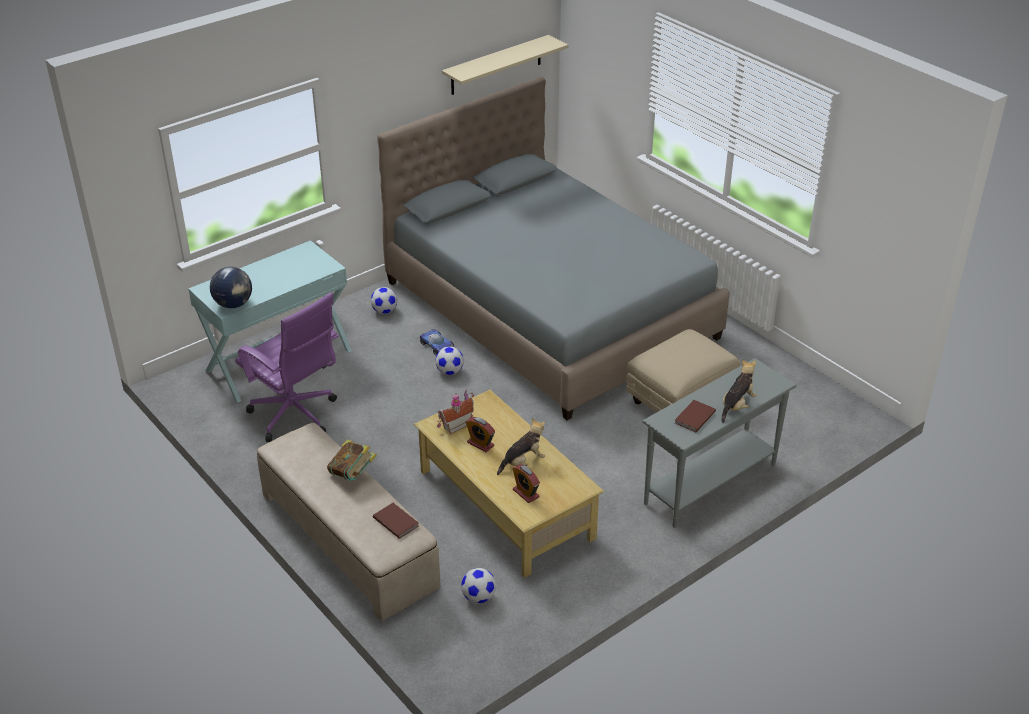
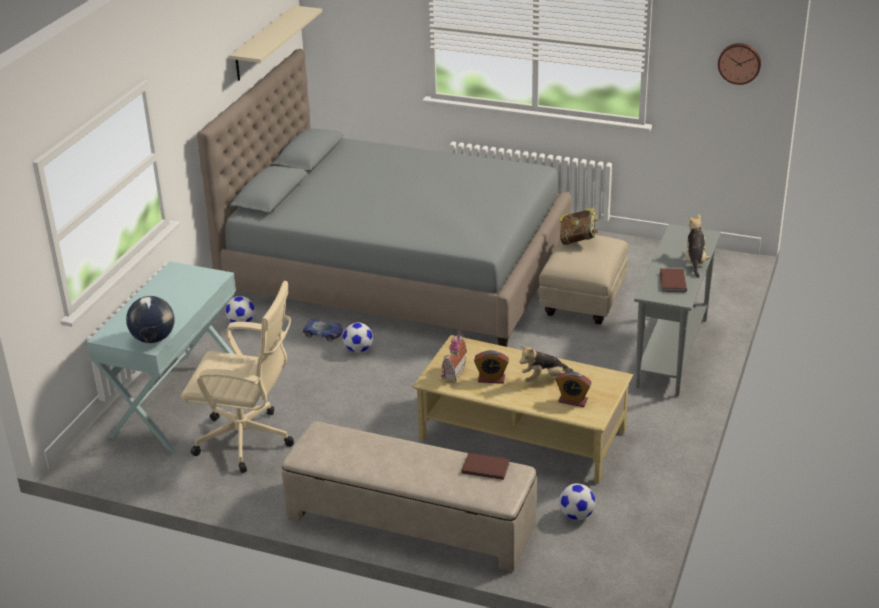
camera: 30 degrees left, 5 degrees down
(296, 417) = (248, 441): purple office chair -> beige office chair
(353, 474) = (402, 447): book -> book (578, 240)
(523, 462) = (544, 379): plush toy -> plush toy turned 135 degrees counterclockwise
(902, 217) = (739, 63): none -> wall clock

